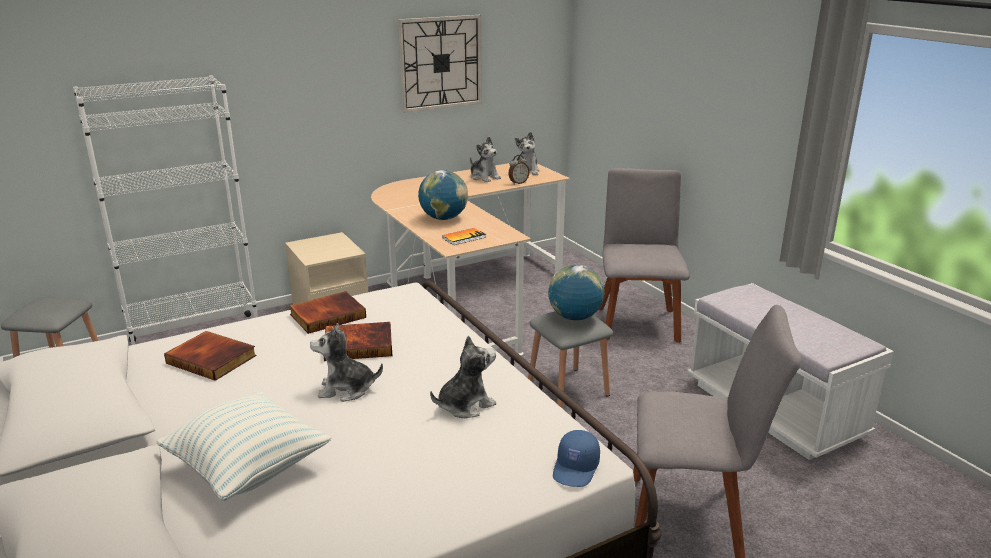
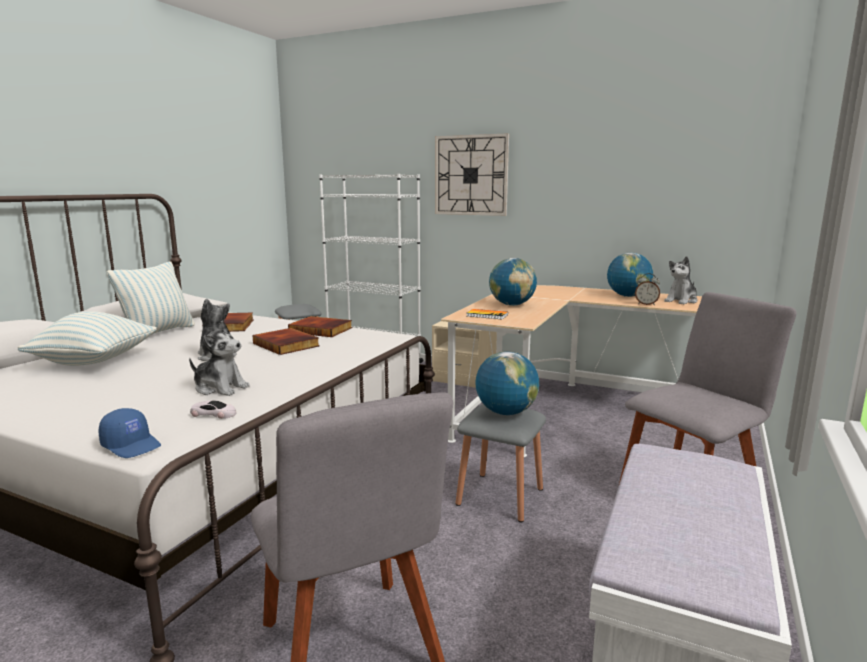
camera: 55 degrees right, 10 degrees down
(161, 410) = (158, 332): none -> pillow
(440, 63) = (613, 180): wall clock -> wall clock (471, 175)
(484, 177) = (628, 296): plush toy -> globe
(537, 419) = (214, 414): none -> white toy car
(576, 469) = (132, 445): blue cap -> blue cap turned 135 degrees counterclockwise

